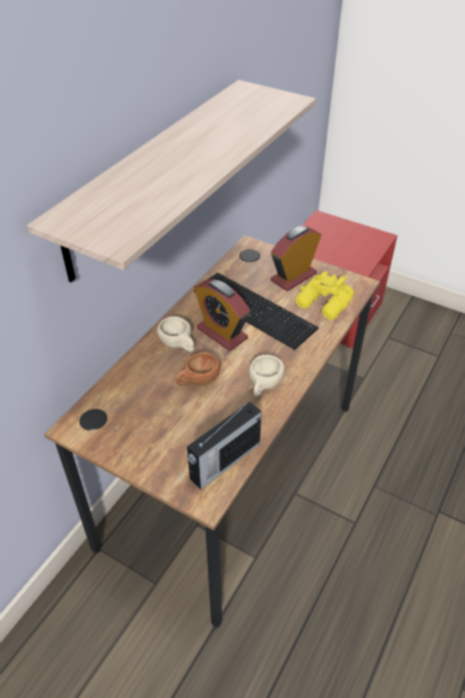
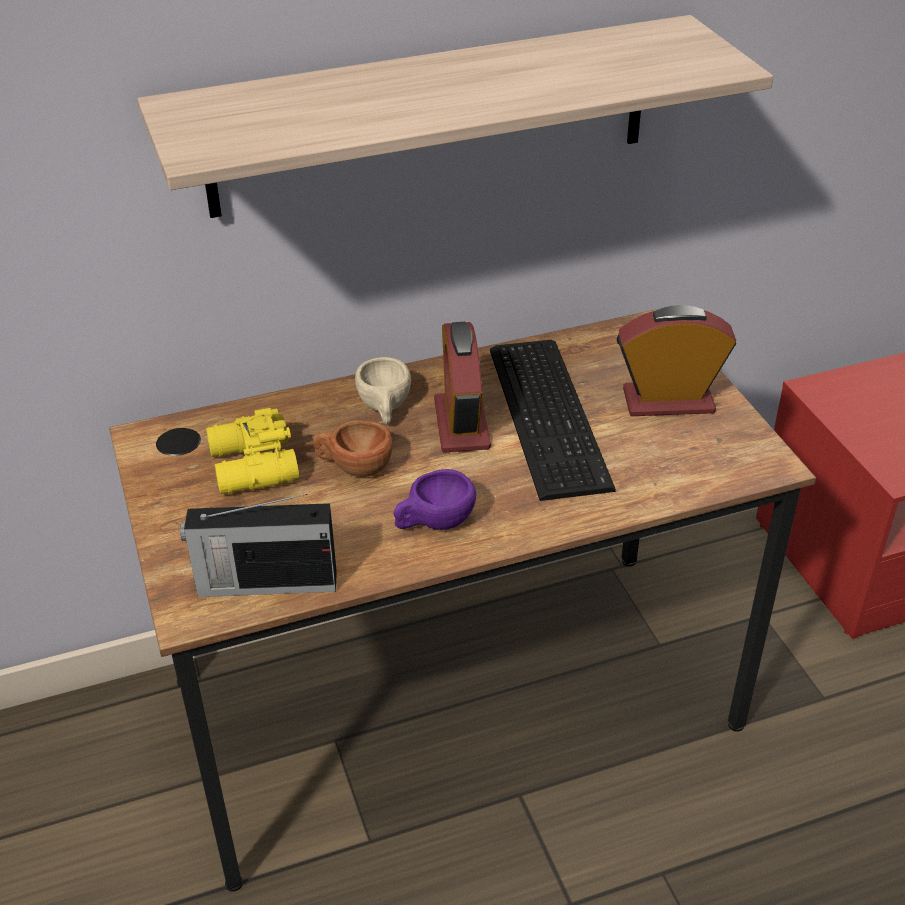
camera: 40 degrees right, 5 degrees down
(263, 386) = (434, 523): beige cup -> purple cup
(324, 304) = (669, 463): yellow binoculars -> yellow binoculars (251, 467)

